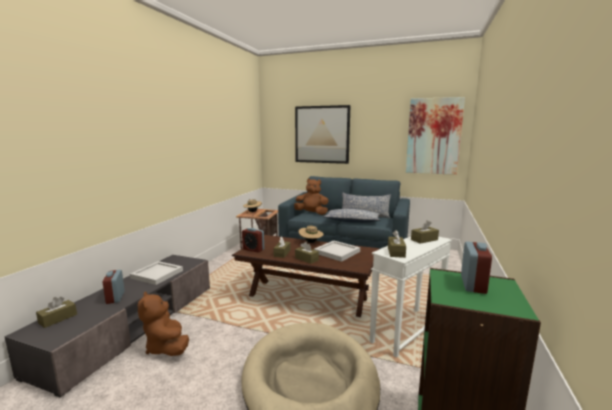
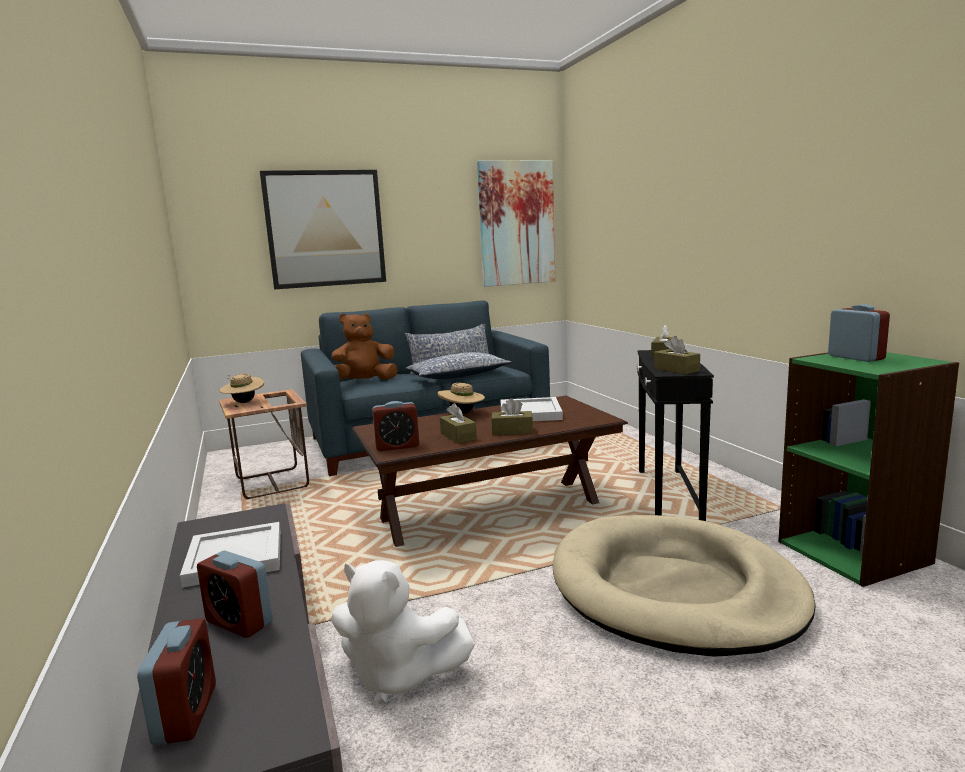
camera: 40 degrees left, 0 degrees up
(58, 318) = (186, 714): brown tissue box -> alarm clock
(166, 347) = (398, 675): brown plush toy -> white plush toy
(406, 331) = (668, 495): white side table -> black side table

